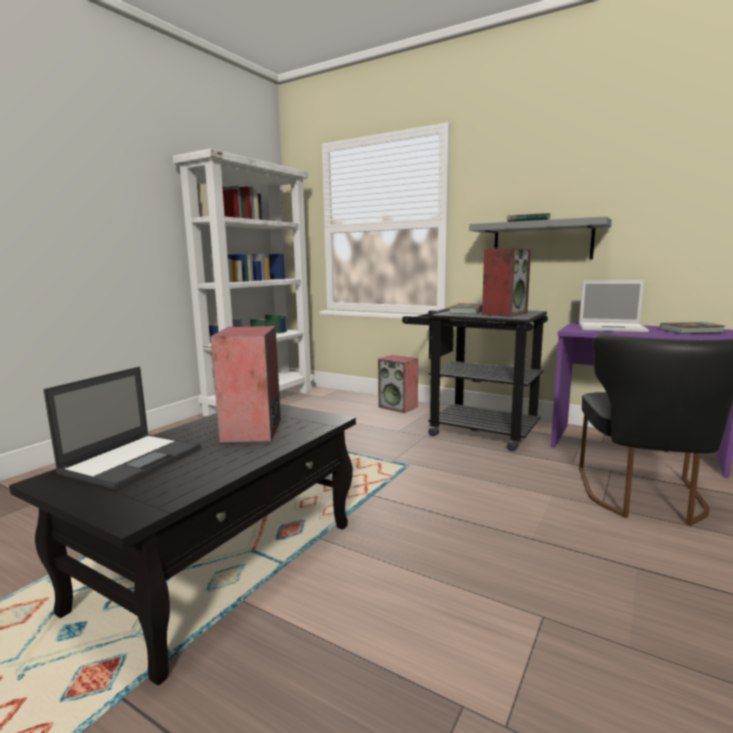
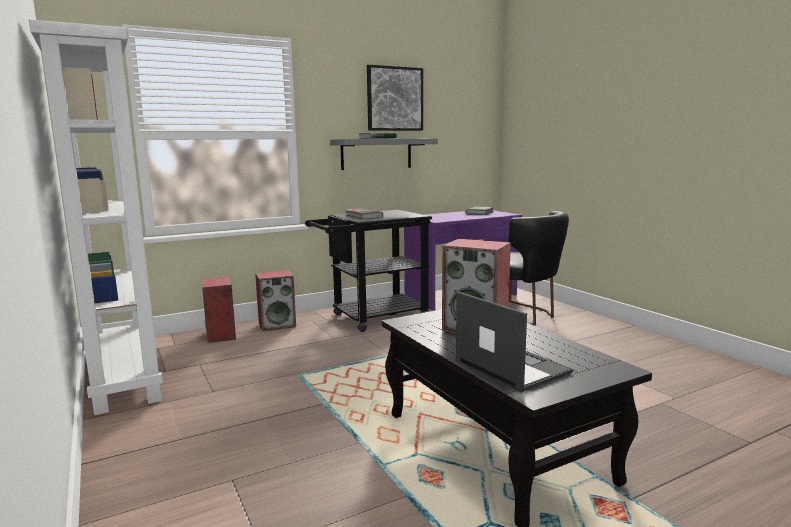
camera: 60 degrees left, 0 degrees up
(504, 313) = (393, 214): speaker -> speaker (220, 335)
(575, 168) = (394, 99): none -> picture
(613, 328) = (444, 216): laptop -> none

